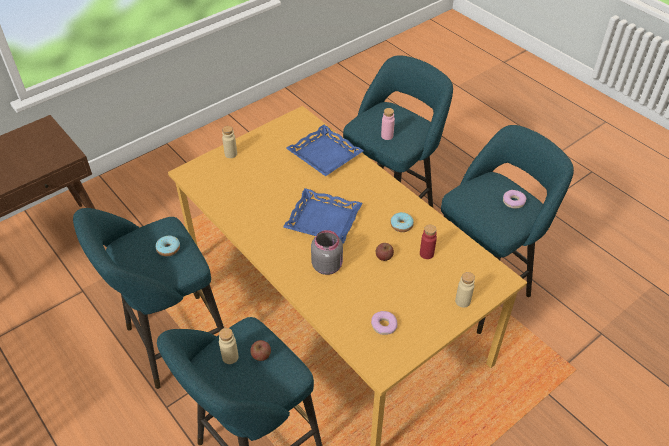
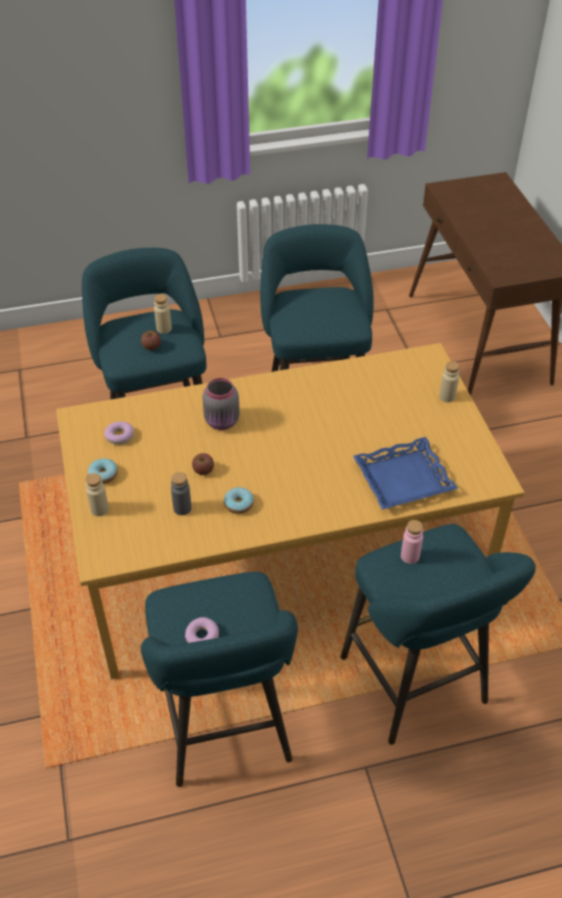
camera: 115 degrees right, 0 degrees up
(168, 249) = (317, 319): donut -> donut (103, 475)
(323, 220) = (289, 440): blue tray -> none
(426, 253) = (182, 508): red bottle -> grey bottle

